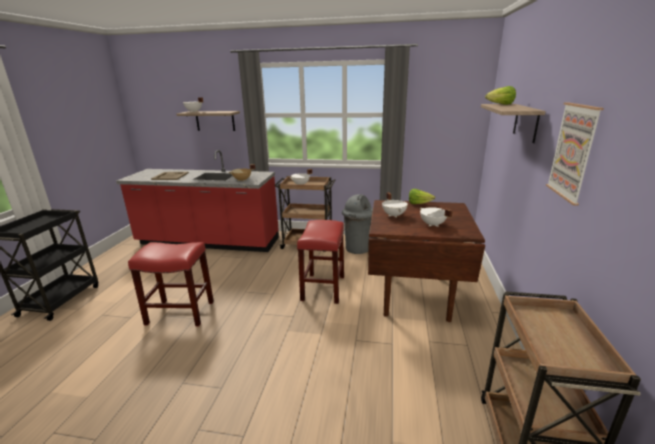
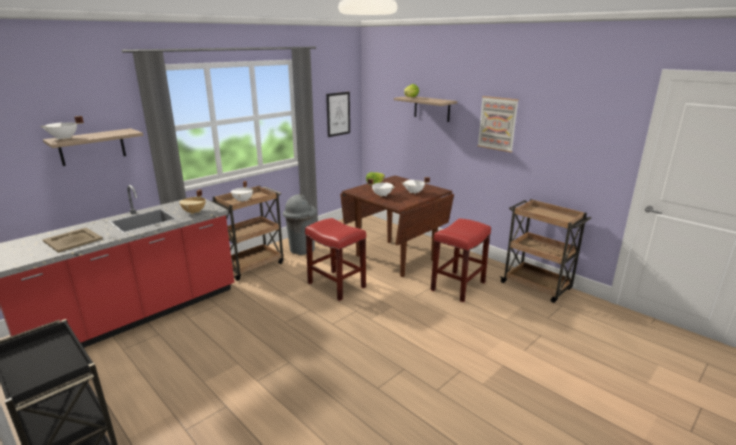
camera: 55 degrees left, 0 degrees up
(179, 313) = (267, 369): red stool -> red stool (458, 286)
(449, 123) = (338, 114): none -> picture

